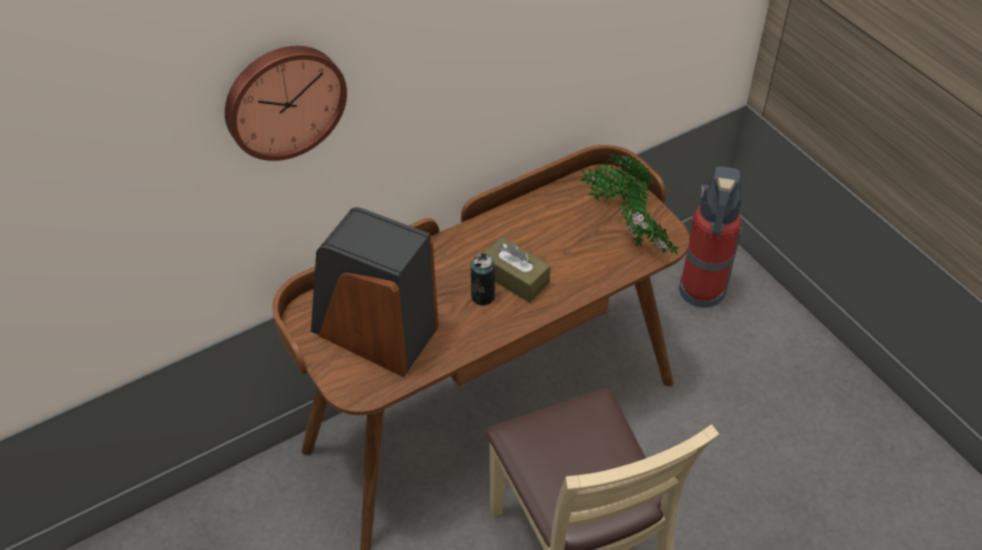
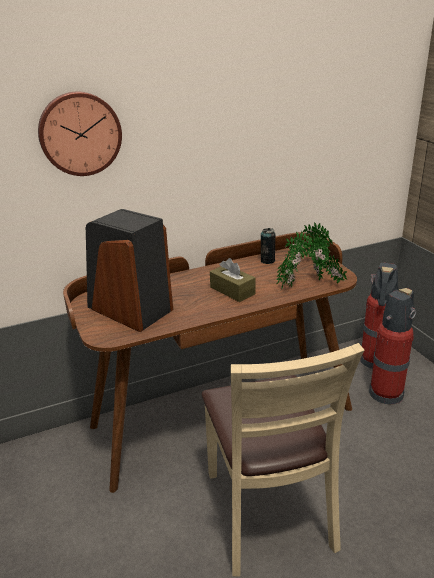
camera: 10 degrees right, 20 degrees down
(483, 296) = (208, 297): can -> can (267, 261)
(595, 259) = (289, 285): none -> potted plant
(721, 349) = (387, 392): none -> fire extinguisher

